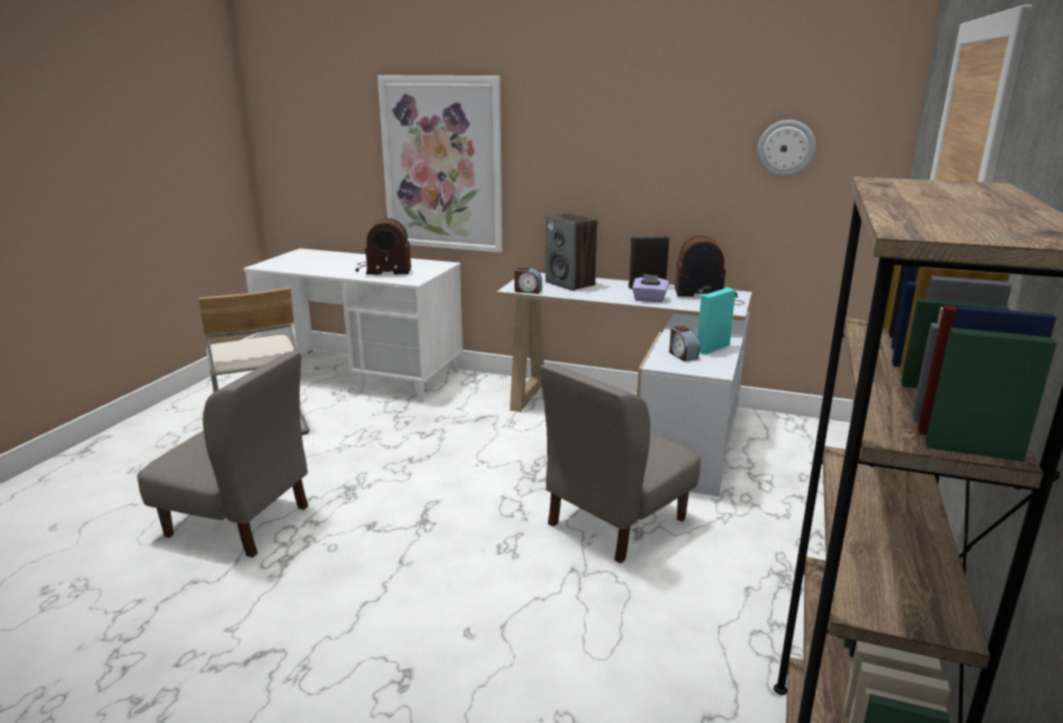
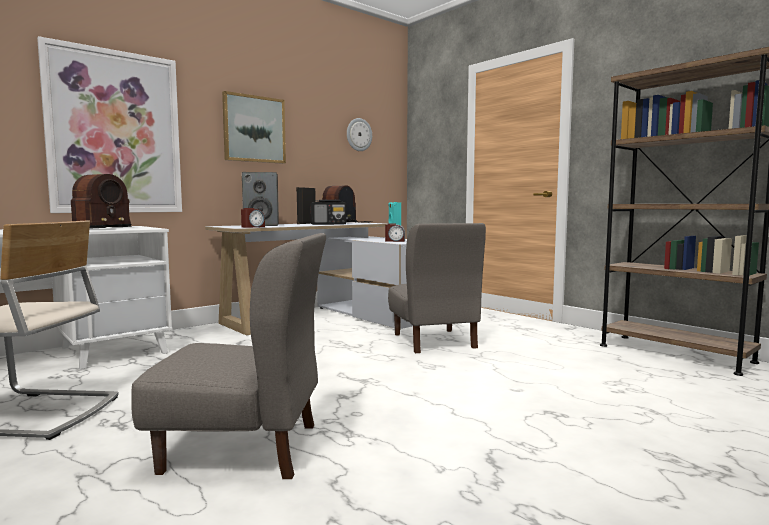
camera: 60 degrees left, 15 degrees down
(239, 521) = (243, 448): grey chair -> grey chair turned 45 degrees clockwise
(597, 150) = (254, 129): none -> picture
(649, 299) = (329, 224): purple tissue box -> radio

